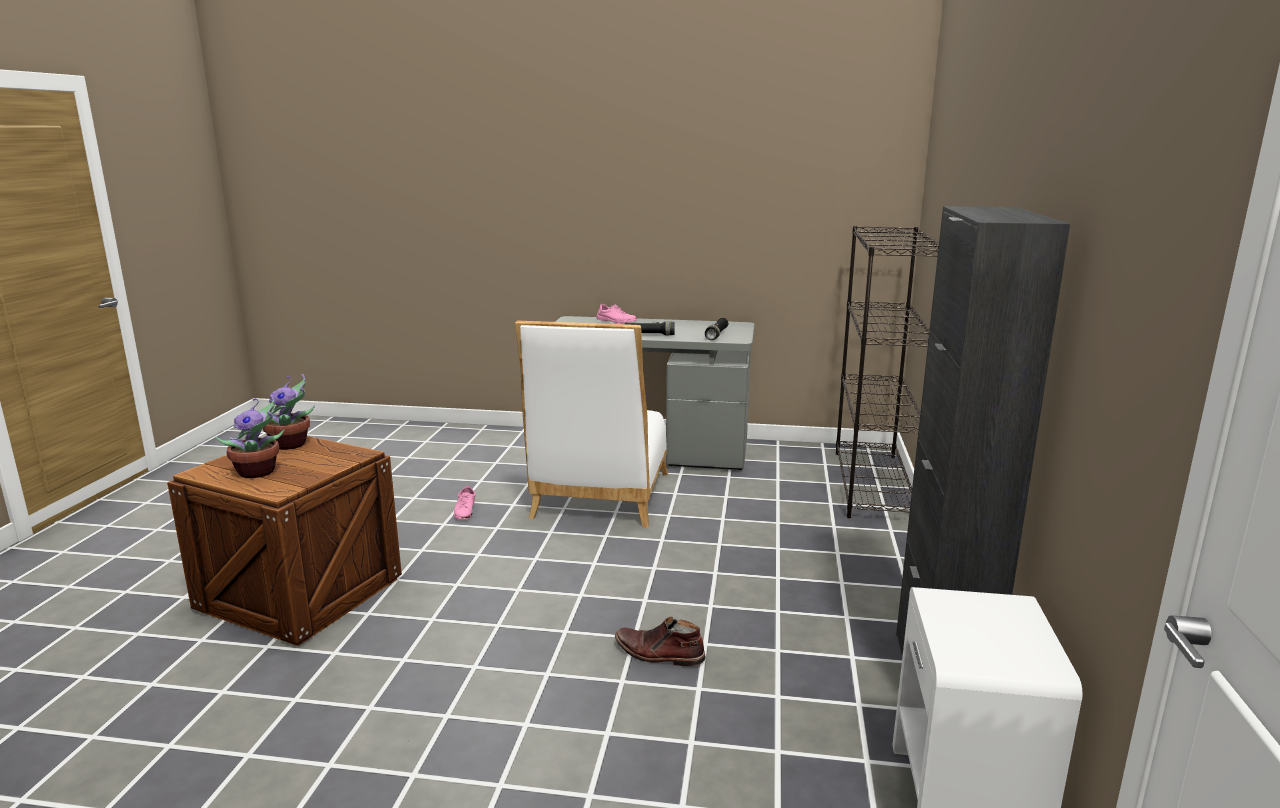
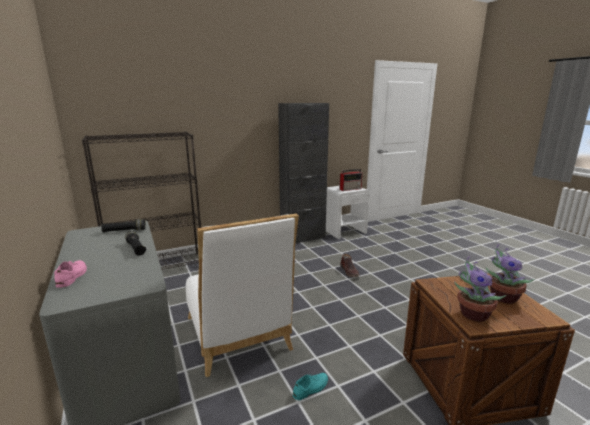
camera: 125 degrees left, 0 degrees up
(465, 511) = (311, 388): pink shoe -> turquoise shoe
(599, 499) = (239, 337): white chair -> white chair turned 90 degrees clockwise
(967, 629) = (350, 189): none -> radio

